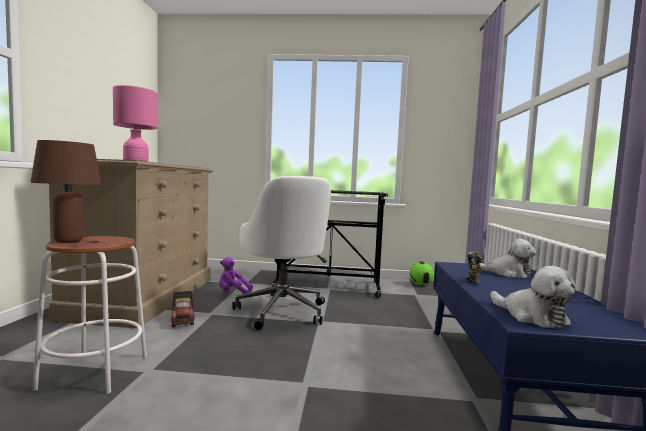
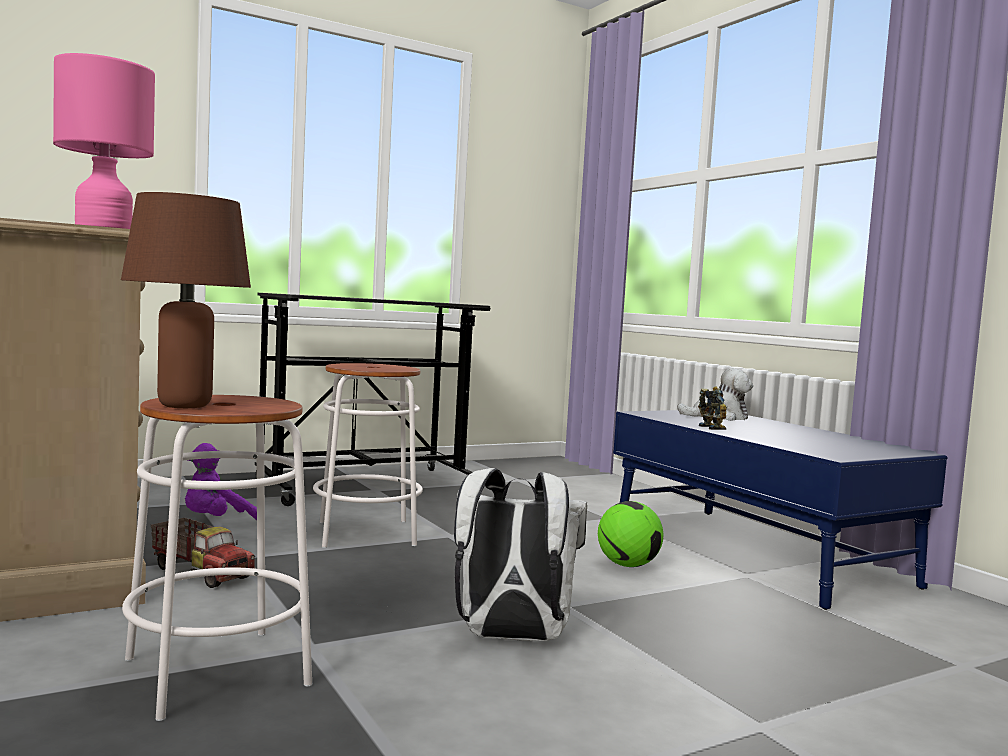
camera: 35 degrees left, 0 degrees up
(238, 397) = (510, 638): none -> white backpack
(282, 312) = (366, 533): white office chair -> white stool
(420, 284) = (502, 466): football -> football (627, 565)
(531, 316) = (831, 450): plush toy -> none

